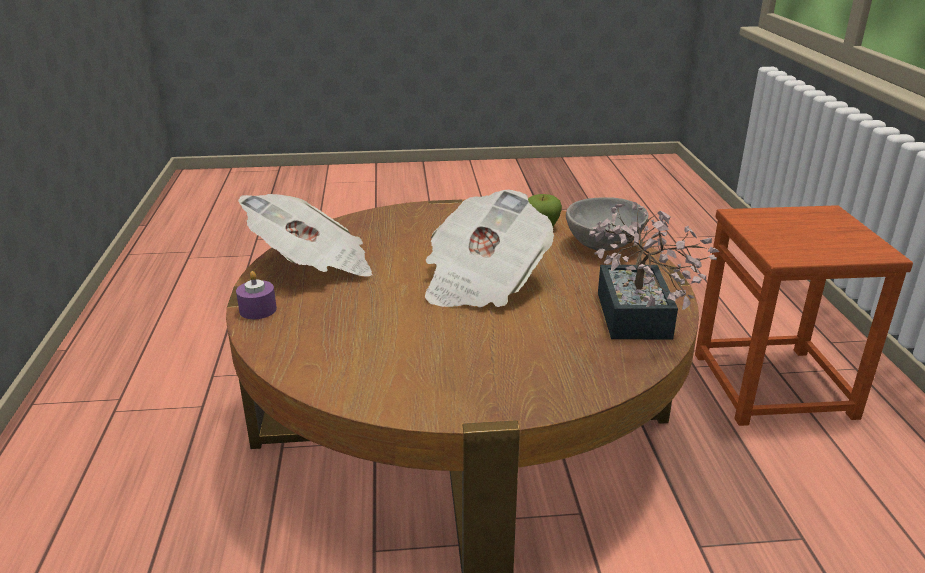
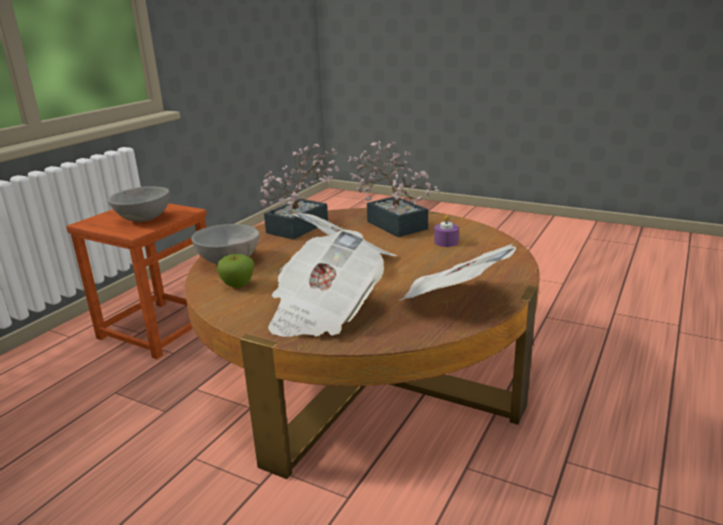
camera: 145 degrees left, 5 degrees down
(258, 310) = (514, 277): purple candle -> purple candle (446, 242)
(424, 227) = (323, 313): none -> newspaper
(510, 369) = (393, 223): none -> potted plant
(785, 230) = (143, 220): none -> grey bowl

